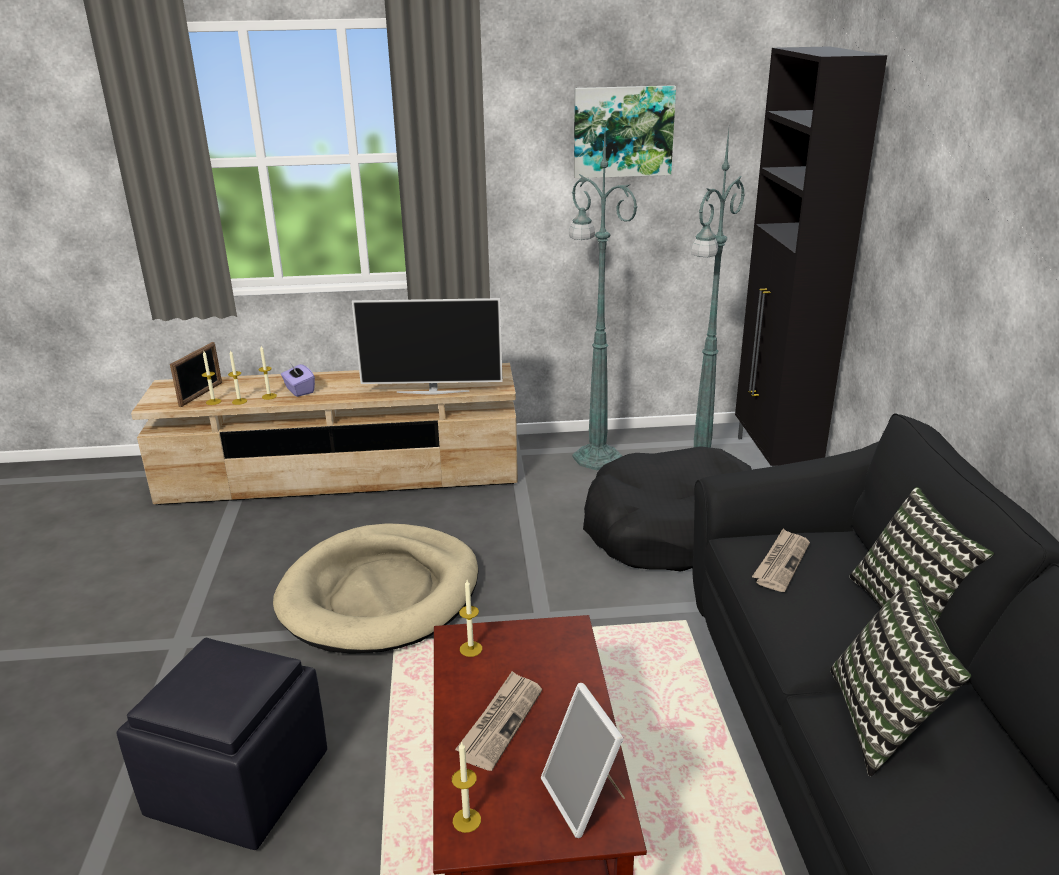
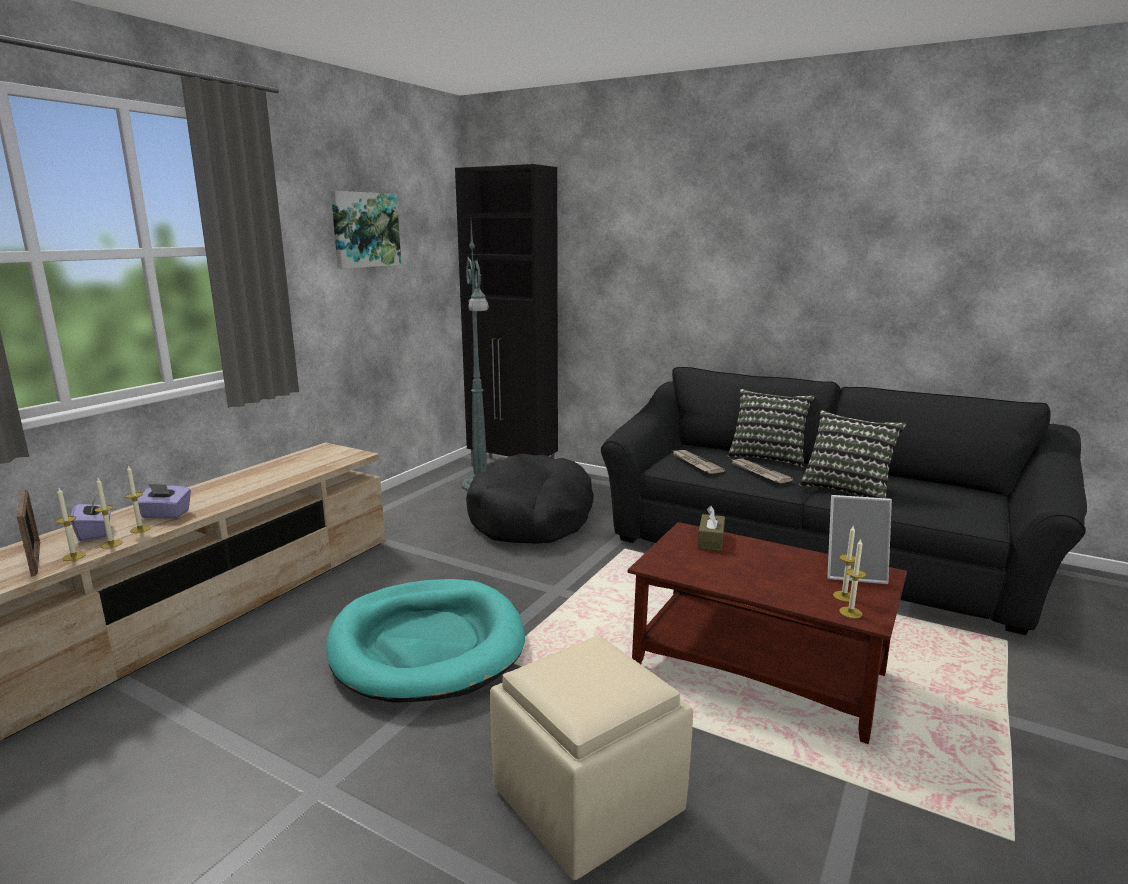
camera: 55 degrees left, 10 degrees down
(238, 783) = (585, 801): black ottoman -> beige ottoman
(251, 388) = (95, 533): none -> purple tissue box
(380, 594) = (427, 645): beige dog bed -> turquoise dog bed
(433, 391) = (308, 472): television -> none
(471, 649) = (672, 564): candle -> candle (844, 596)
(500, 722) = (761, 576): newspaper -> newspaper (758, 472)
(560, 655) = (711, 540): none -> brown tissue box
(595, 457) = (406, 507): green floor lamp -> none

